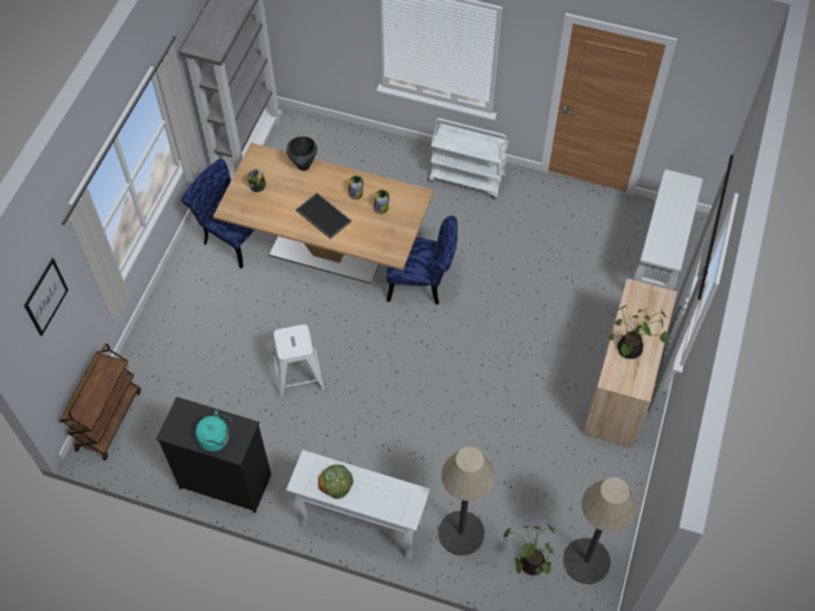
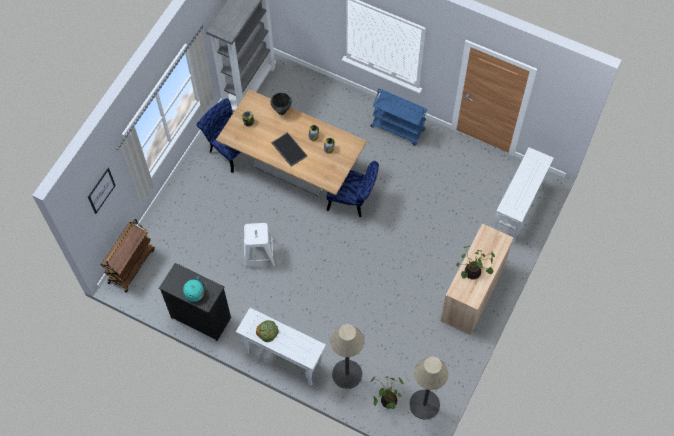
camera: 10 degrees right, 5 degrees up
(467, 179) = (398, 128): white cart -> blue cart

